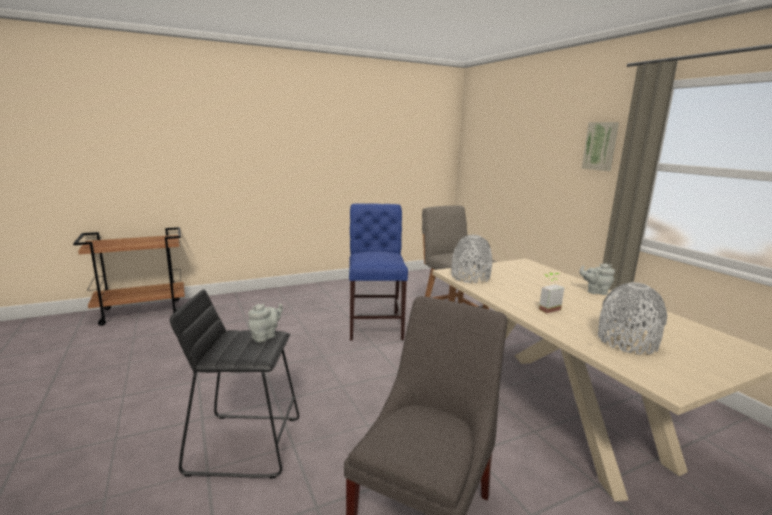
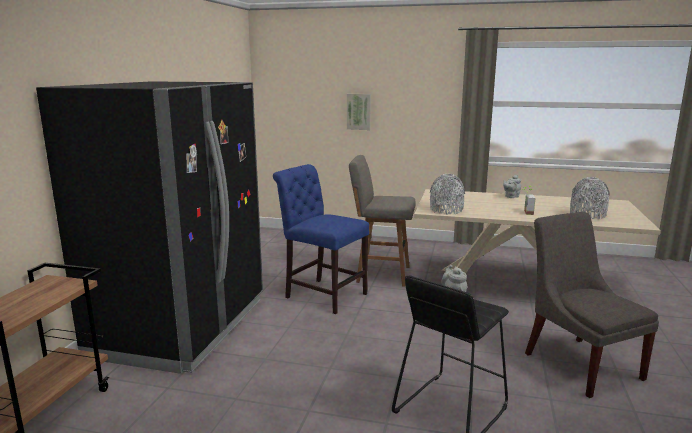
camera: 50 degrees left, 0 degrees up
(267, 303) = (182, 327): none -> black fridge
(601, 146) = (435, 90): picture -> picture (359, 111)

